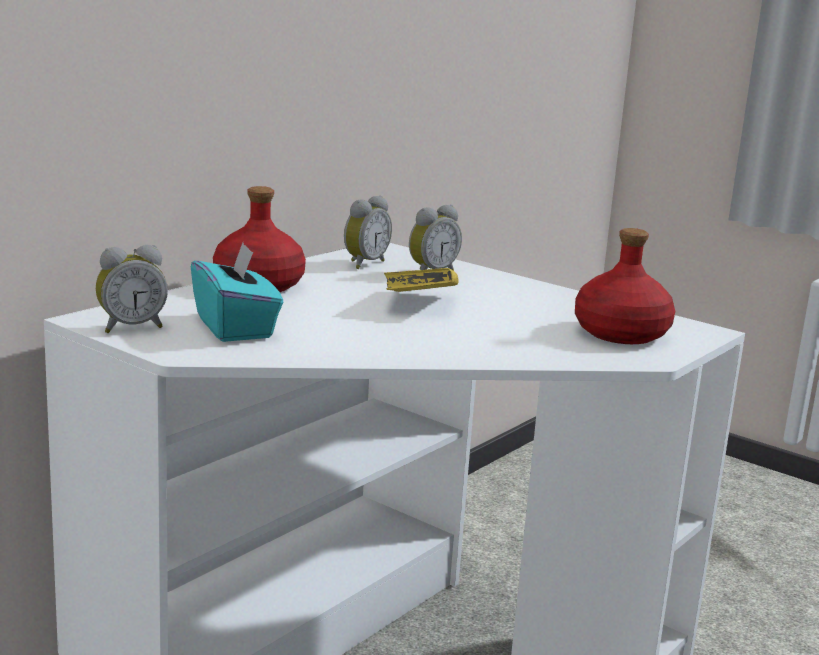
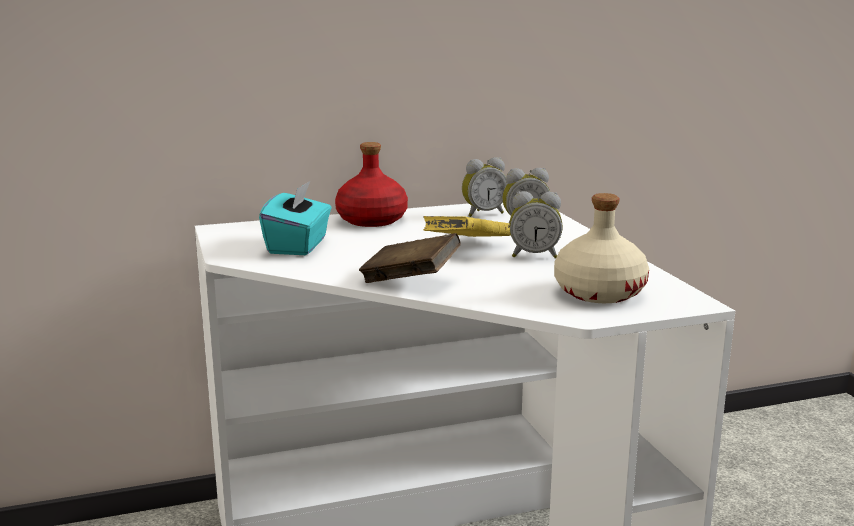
camera: 35 degrees right, 0 degrees up
(131, 327) = (233, 237): alarm clock -> alarm clock (534, 255)
(435, 349) = (410, 281): none -> brown book
(620, 333) = (598, 292): red bottle -> beige bottle

